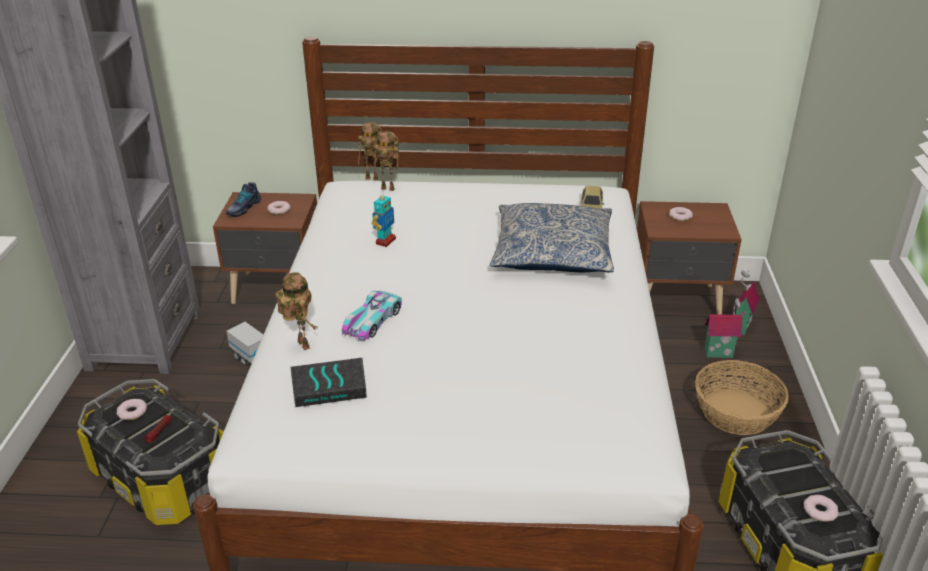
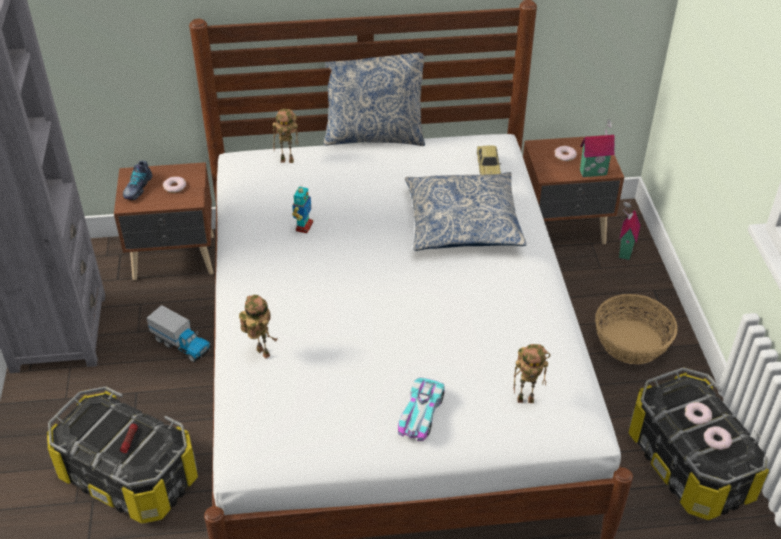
camera: 10 degrees left, 10 degrees up
(132, 412) = (96, 423): donut -> donut (697, 415)
(330, 386) = (301, 394): book -> none
(372, 320) = (318, 319): toy car -> toy car (421, 413)
(373, 178) = (268, 147): toy robot -> toy robot (526, 399)
(482, 177) = (374, 135): none -> pillow
(718, 352) = (608, 281): toy house -> toy house (593, 171)

